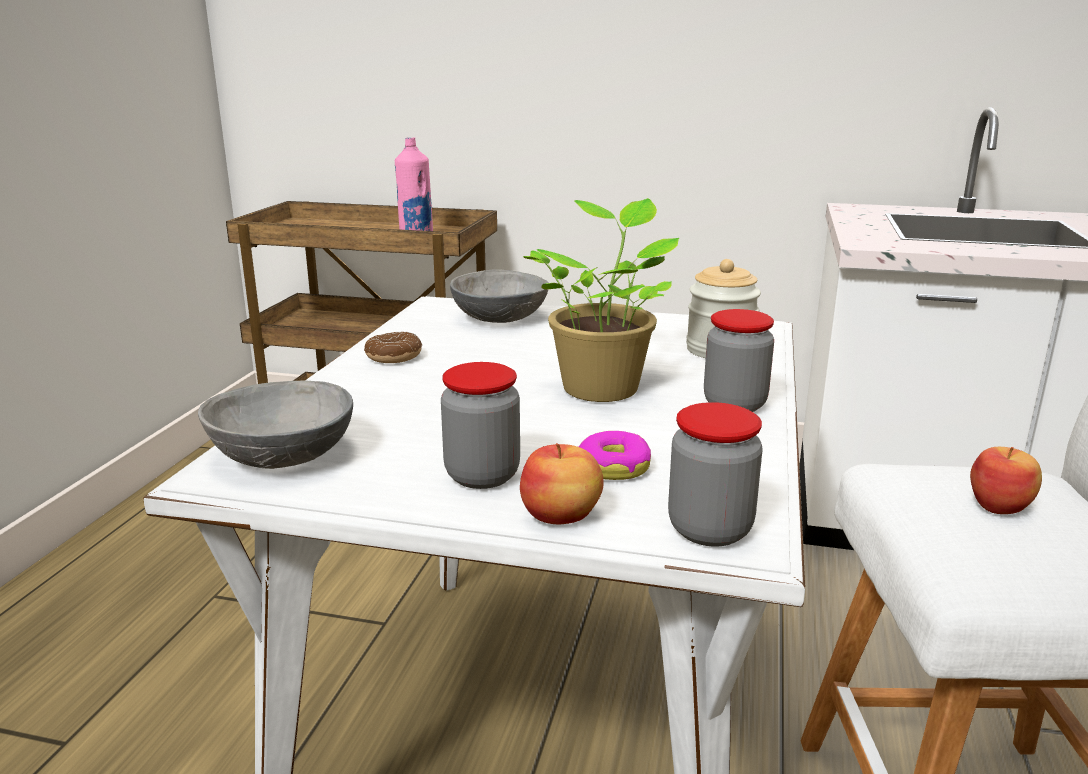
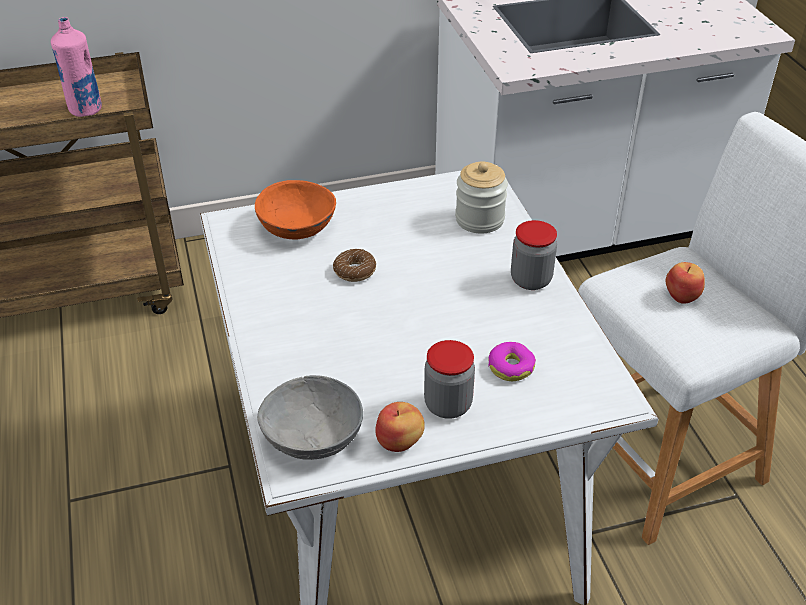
camera: 30 degrees left, 20 degrees up
(394, 356) = (270, 305): donut -> donut (355, 271)
(498, 317) = (296, 227): grey bowl -> orange bowl
(561, 516) = (518, 420): apple -> apple (400, 441)
(603, 387) = (441, 289): potted plant -> none
(709, 529) = (595, 398): jar -> none

